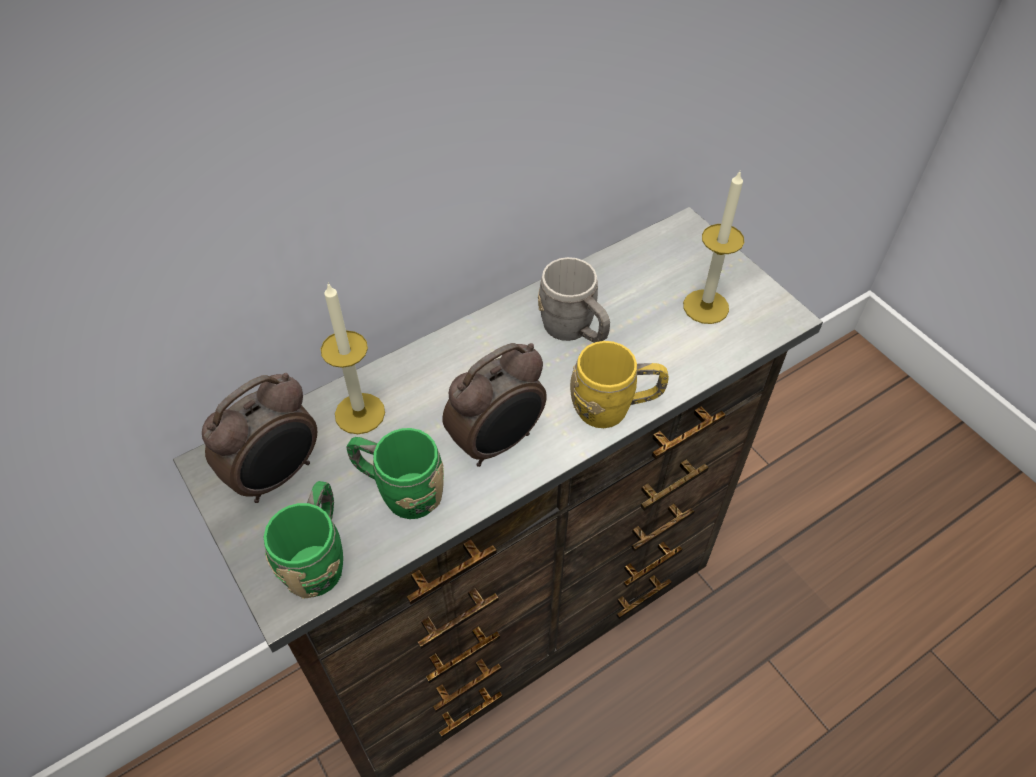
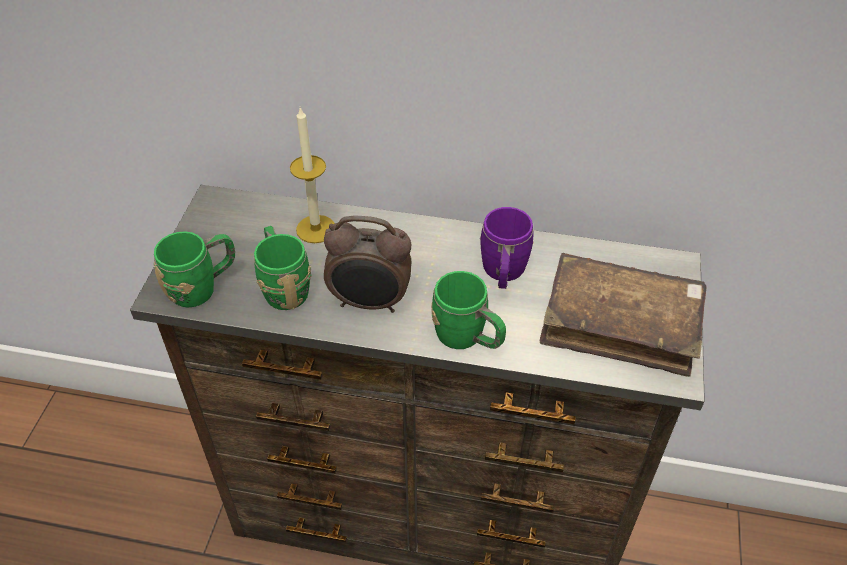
camera: 45 degrees right, 5 degrees down
(278, 475) = (236, 230): alarm clock -> none
(574, 331) = (503, 274): grey mug -> purple mug
(614, 408) = (468, 338): yellow mug -> green mug
(706, 306) = (620, 325): candle -> brown book

